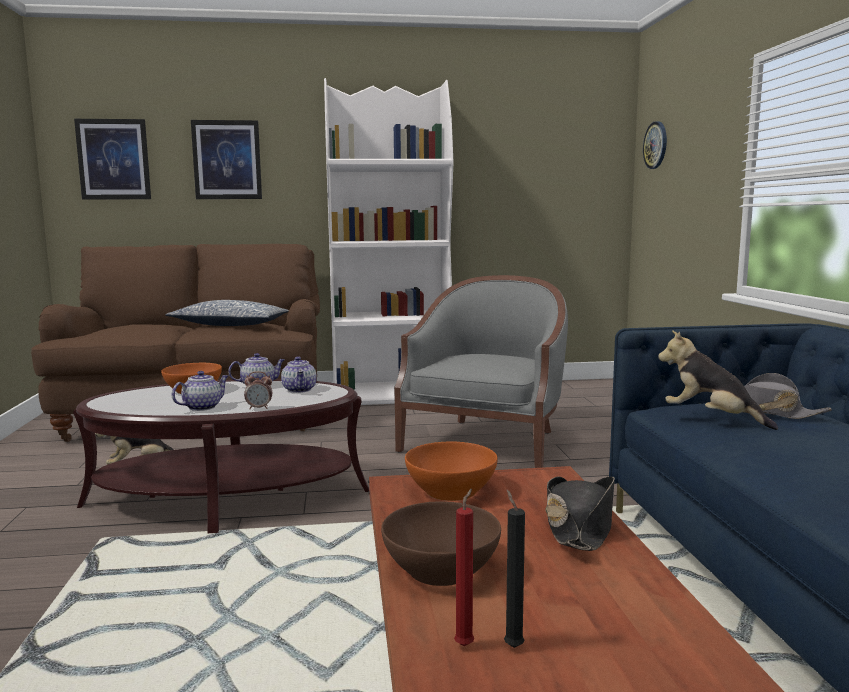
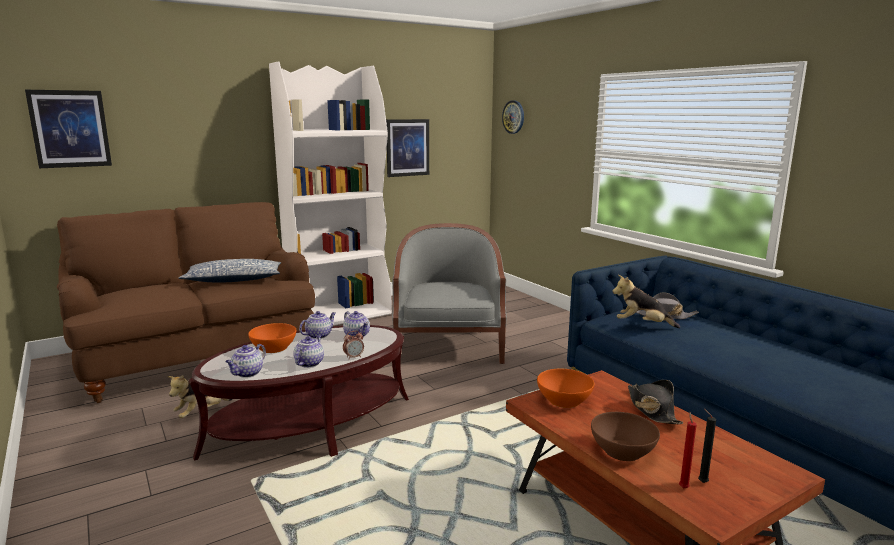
camera: 25 degrees left, 5 degrees up
(127, 407) = (247, 373): none -> teapot
(227, 160) = (184, 128): picture -> picture (407, 147)

